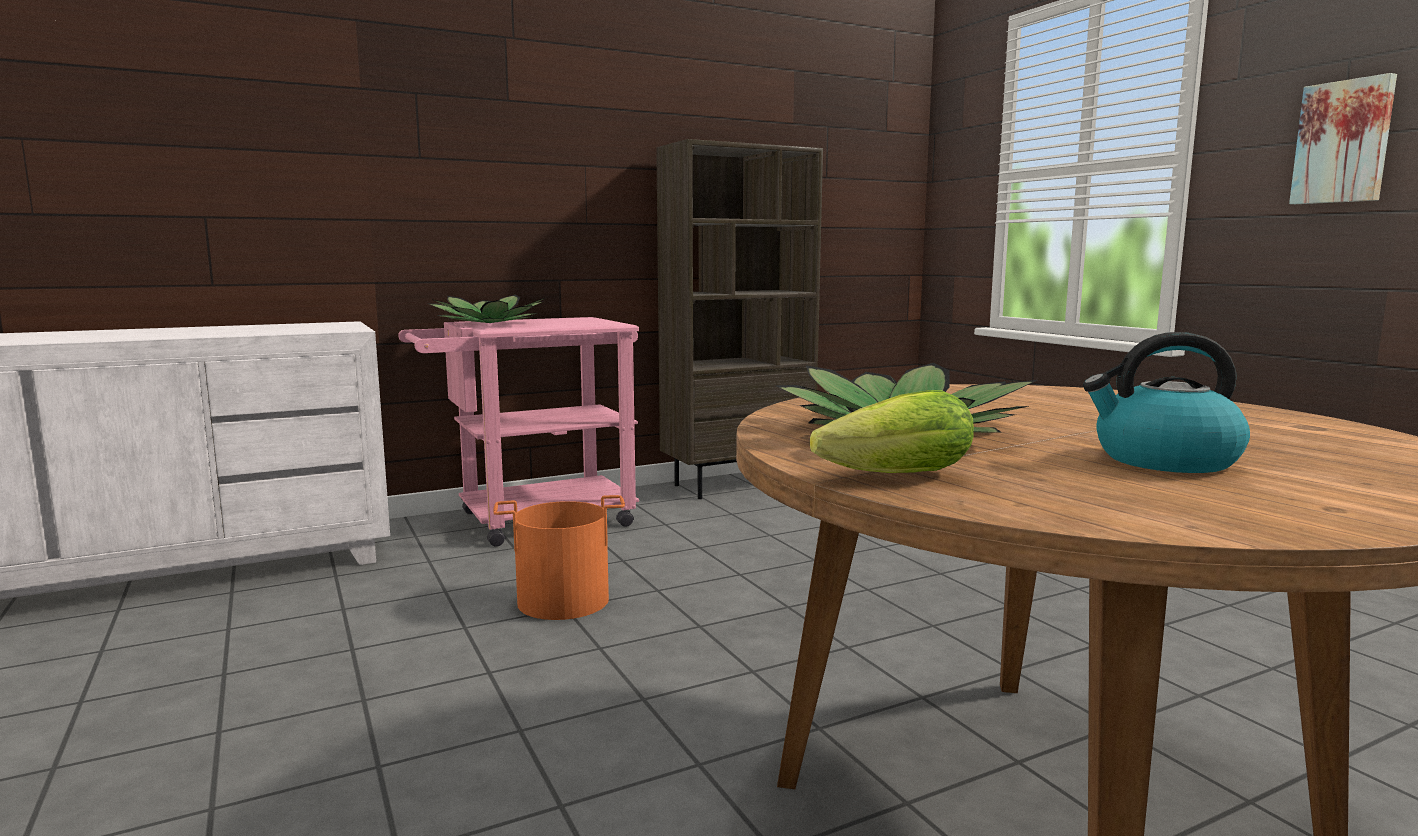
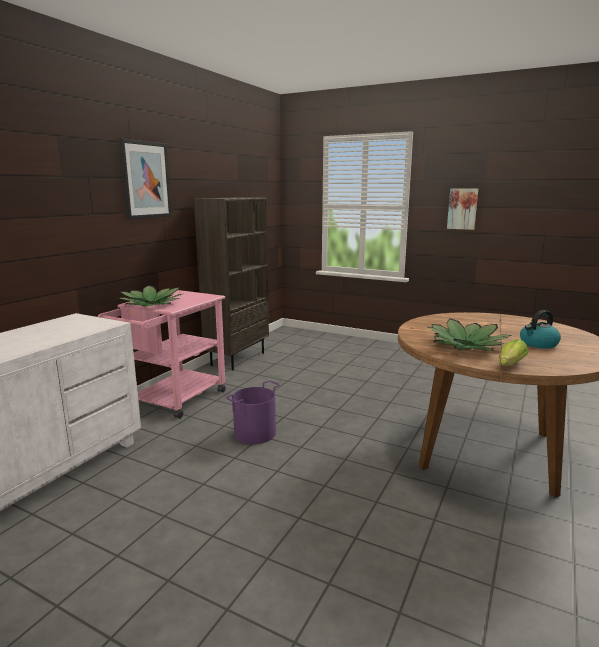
camera: 35 degrees left, 5 degrees up
(543, 106) = (146, 180): none -> picture
(563, 600) = (254, 433): orange bucket -> purple bucket

